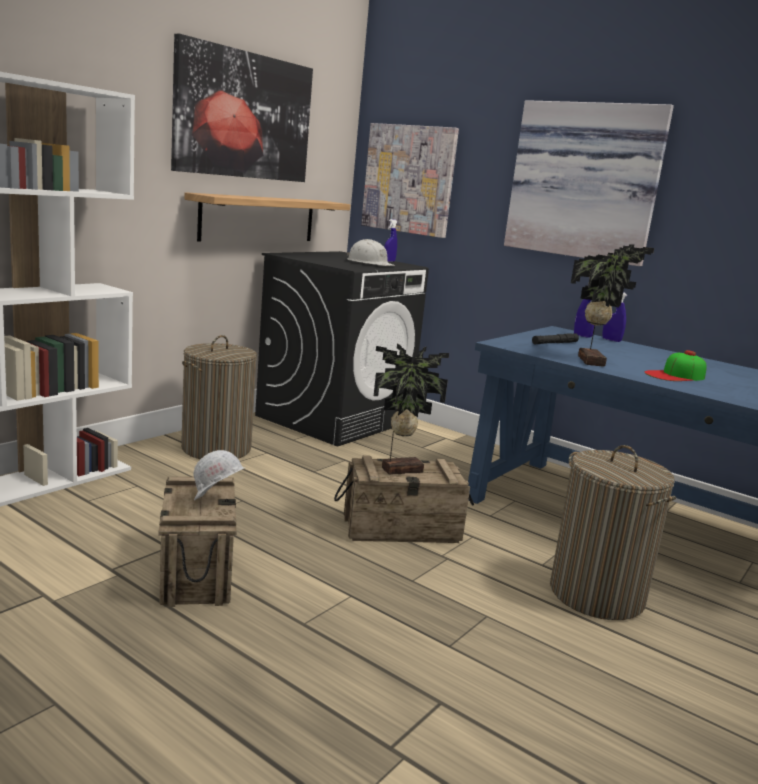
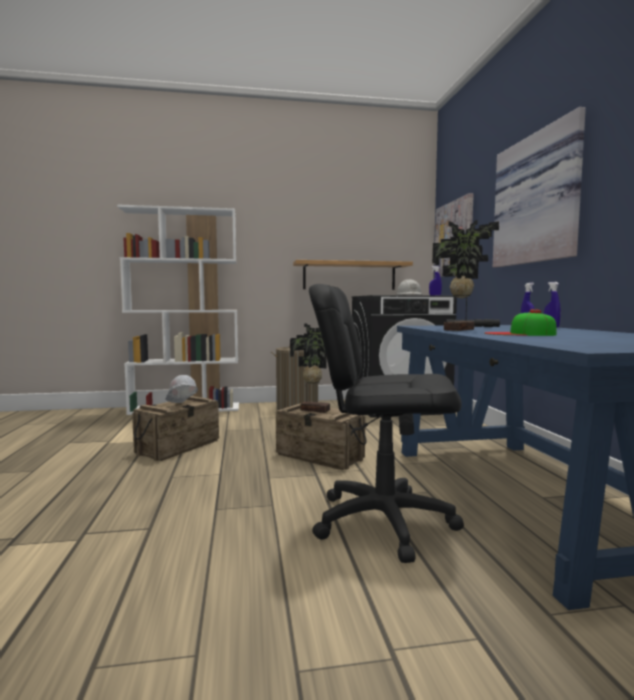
camera: 45 degrees right, 10 degrees down
(244, 116) = (334, 216): picture -> none
(596, 594) = (383, 521): laundry basket -> black office chair

